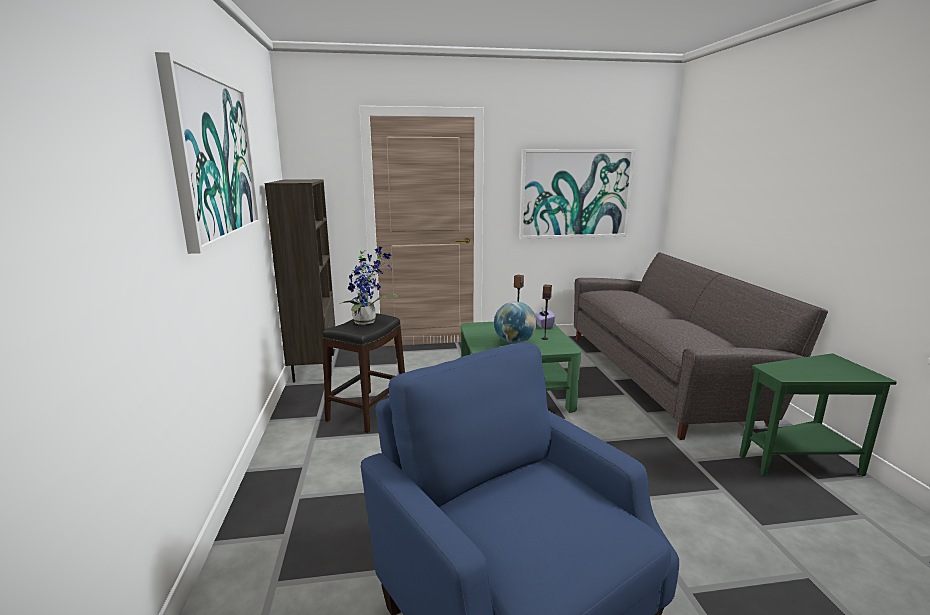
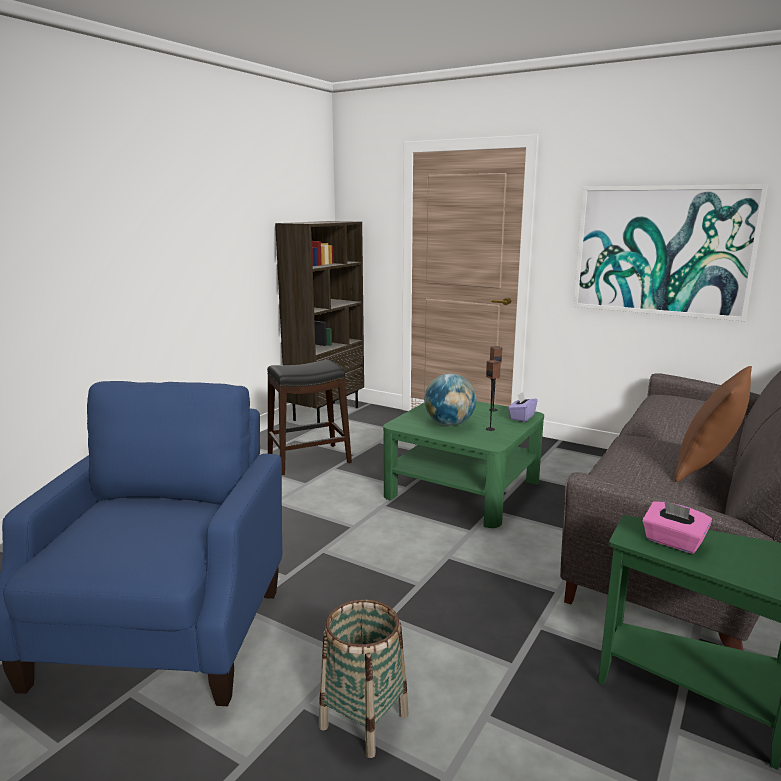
camera: 40 degrees right, 0 degrees up
(214, 158) = (170, 199): picture -> none
(367, 321) = (310, 366): potted plant -> none
(708, 328) = (707, 469): none -> brown pillow
(728, 574) = (364, 720): none -> basket
(798, 371) = (673, 542): none -> pink tissue box

